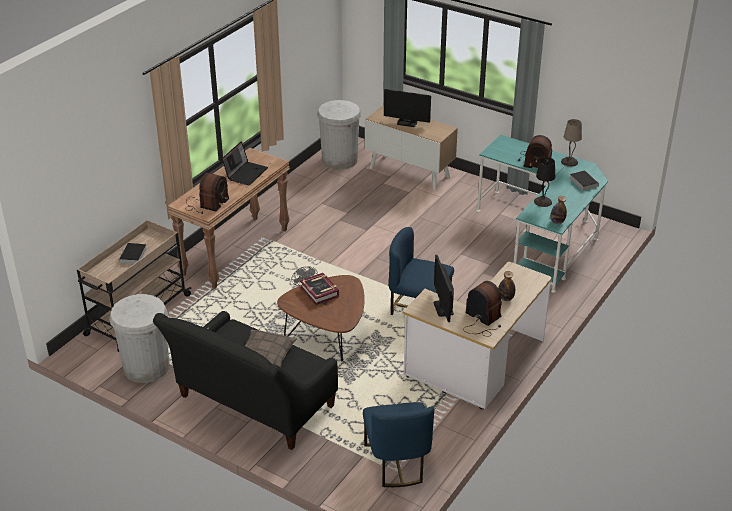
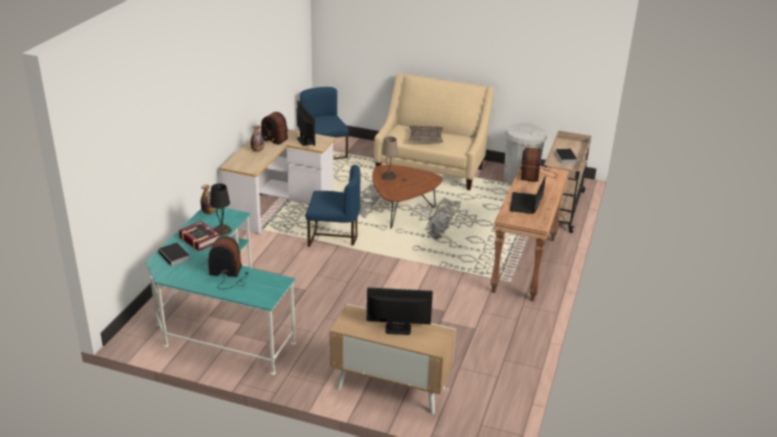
camera: 165 degrees right, 5 degrees down
(252, 406) = (431, 168): black sofa -> beige sofa
(320, 292) = (412, 186): book -> book (199, 240)
(339, 160) = (489, 396): white trash can -> none
(569, 162) = (185, 279): beige table lamp -> beige table lamp (388, 176)

